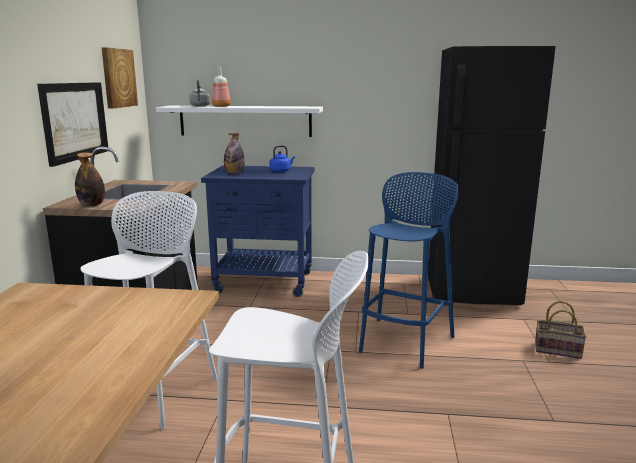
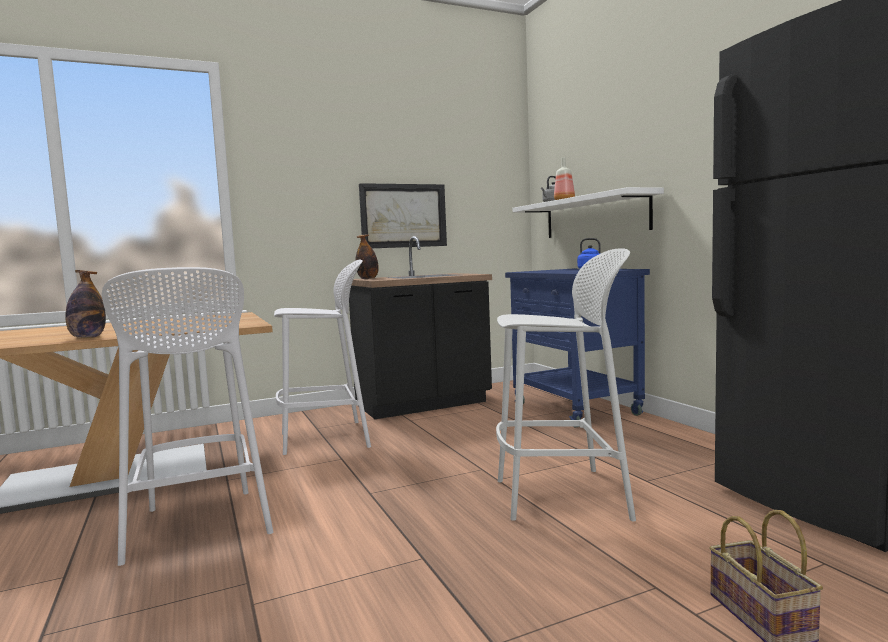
camera: 60 degrees right, 10 degrees down
(118, 78) = (479, 182): picture -> none
(234, 173) = (544, 271): bottle -> bottle (87, 337)
(404, 342) = (563, 496): blue stool -> white stool

